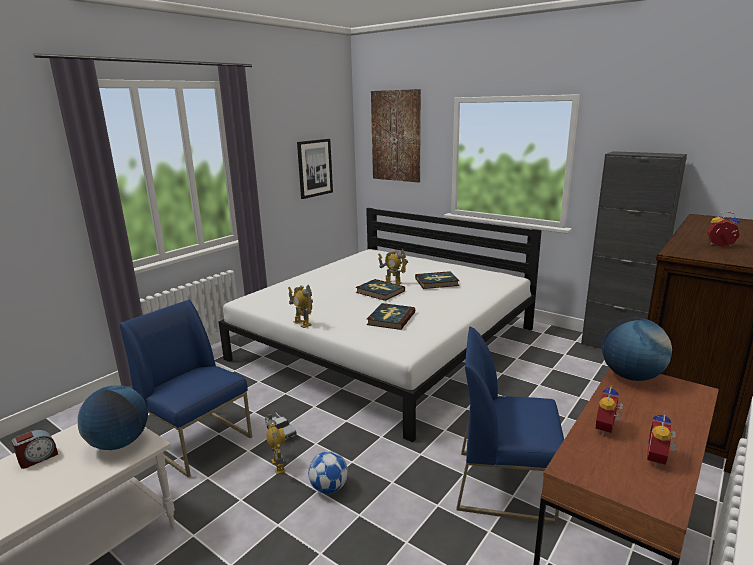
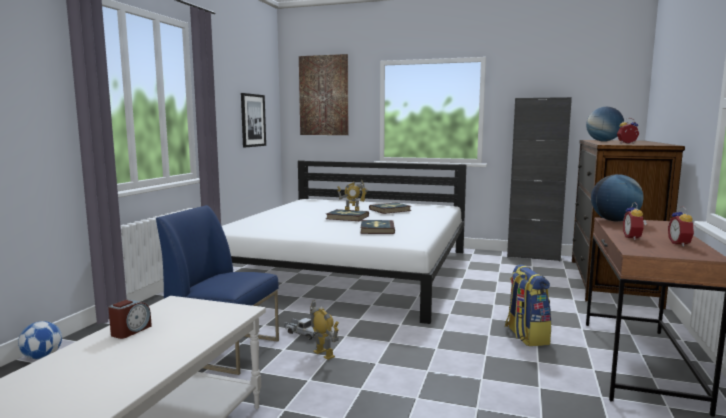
camera: 20 degrees left, 10 degrees down
(119, 443) = (212, 313): globe -> globe (603, 141)
(302, 323) = (300, 236): toy robot -> none
(329, 487) = (385, 359): football -> football (42, 357)
(505, 485) = (525, 336): blue chair -> backpack

